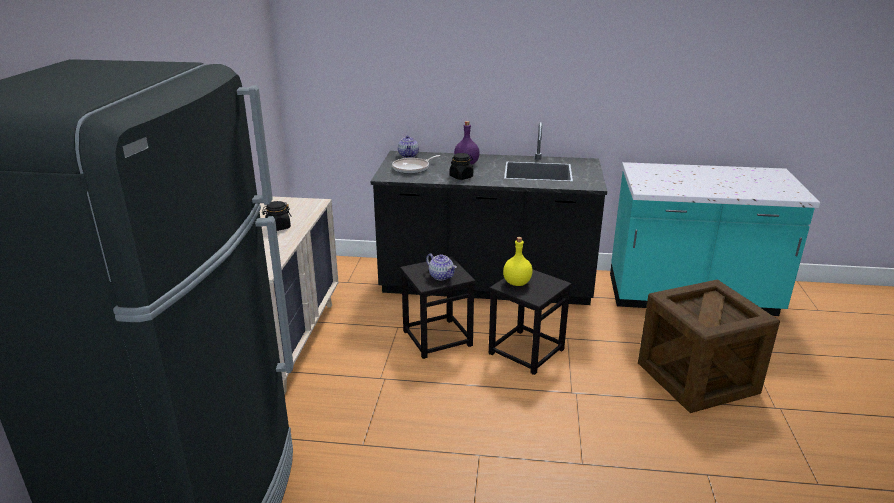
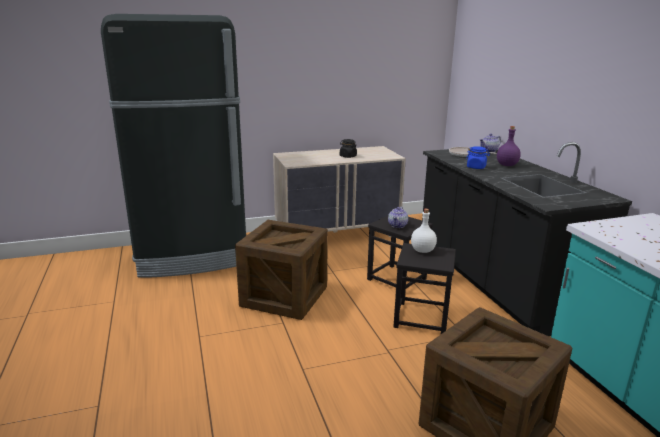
camera: 65 degrees right, 5 degrees down
(417, 437) = (284, 297): none -> crate
(461, 177) = (476, 167): black jar -> blue jar
(516, 283) = (422, 250): yellow bottle -> white bottle

